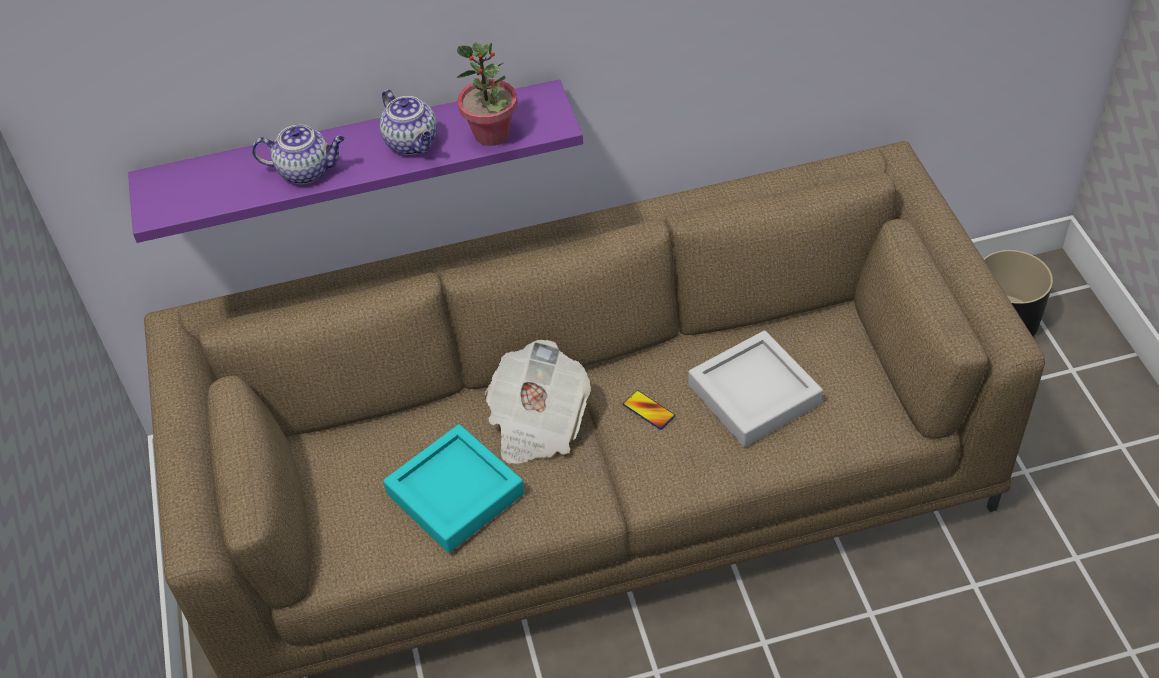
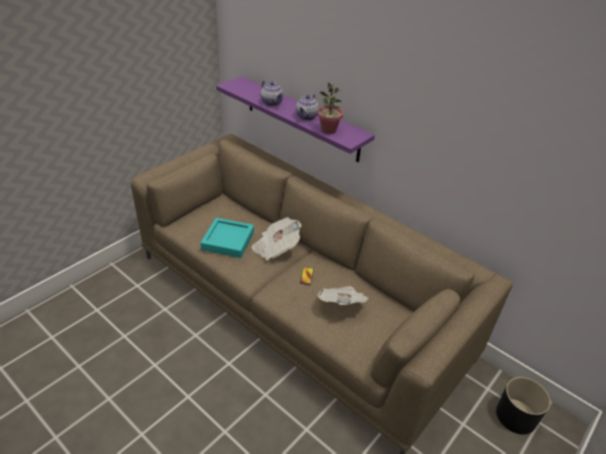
camera: 50 degrees right, 10 degrees down
(754, 394) = (341, 304): grey tray -> newspaper

